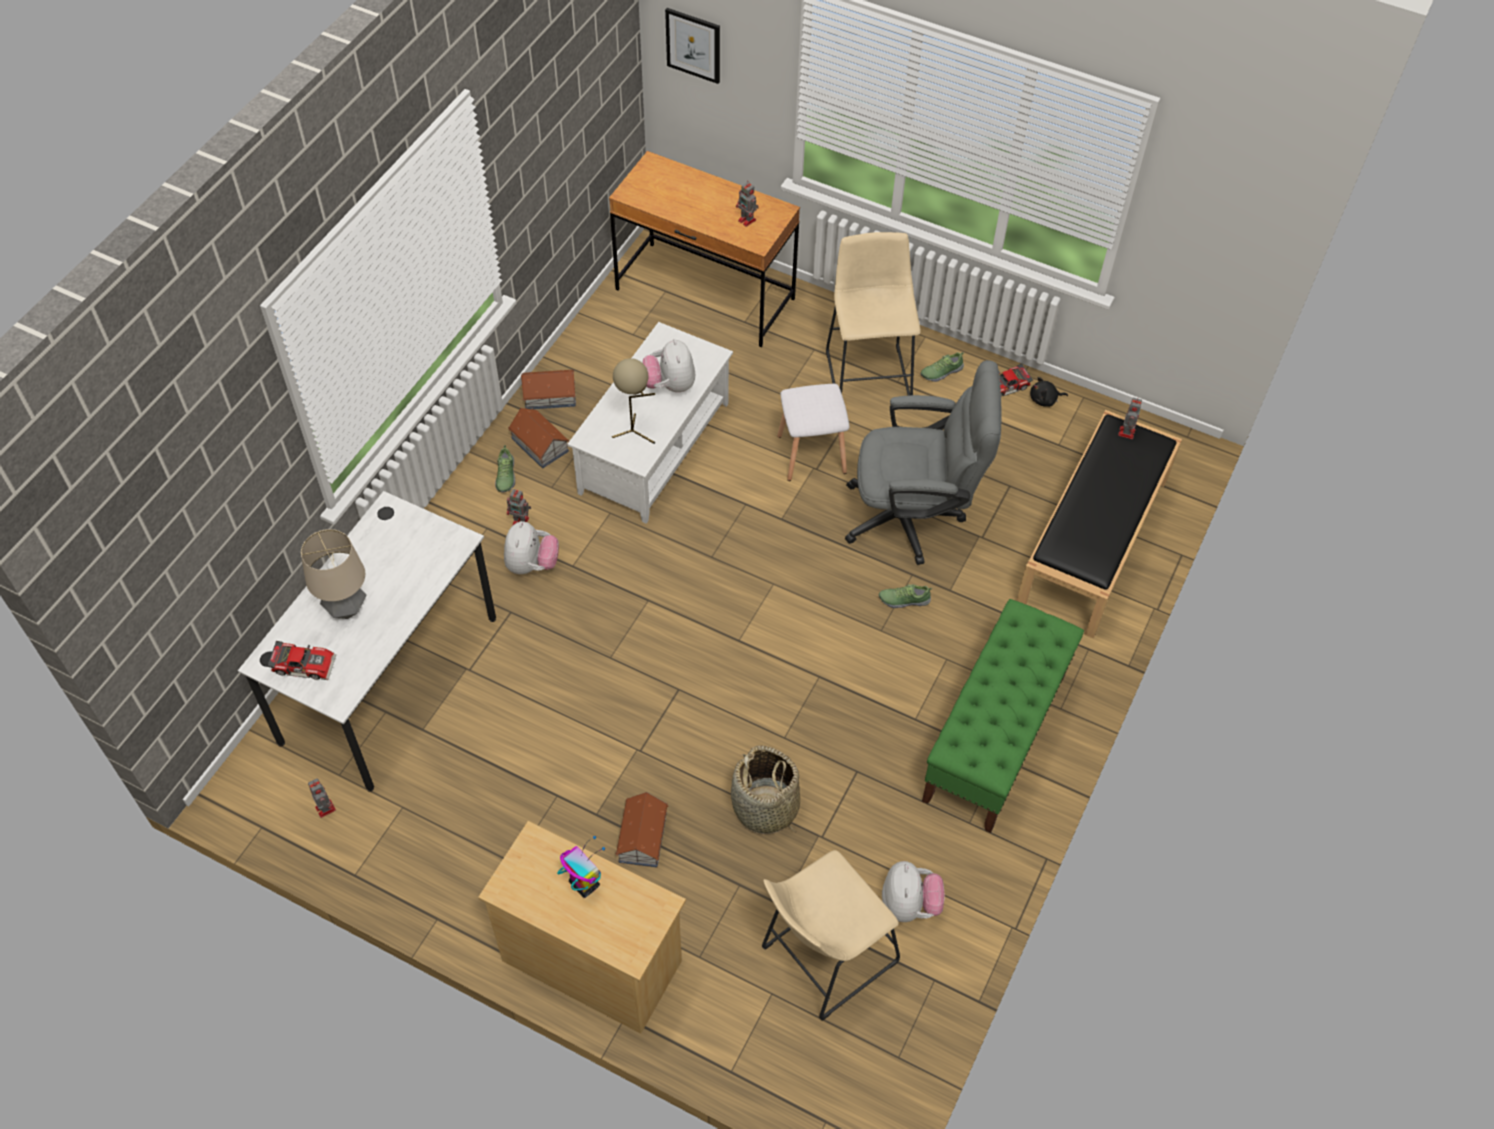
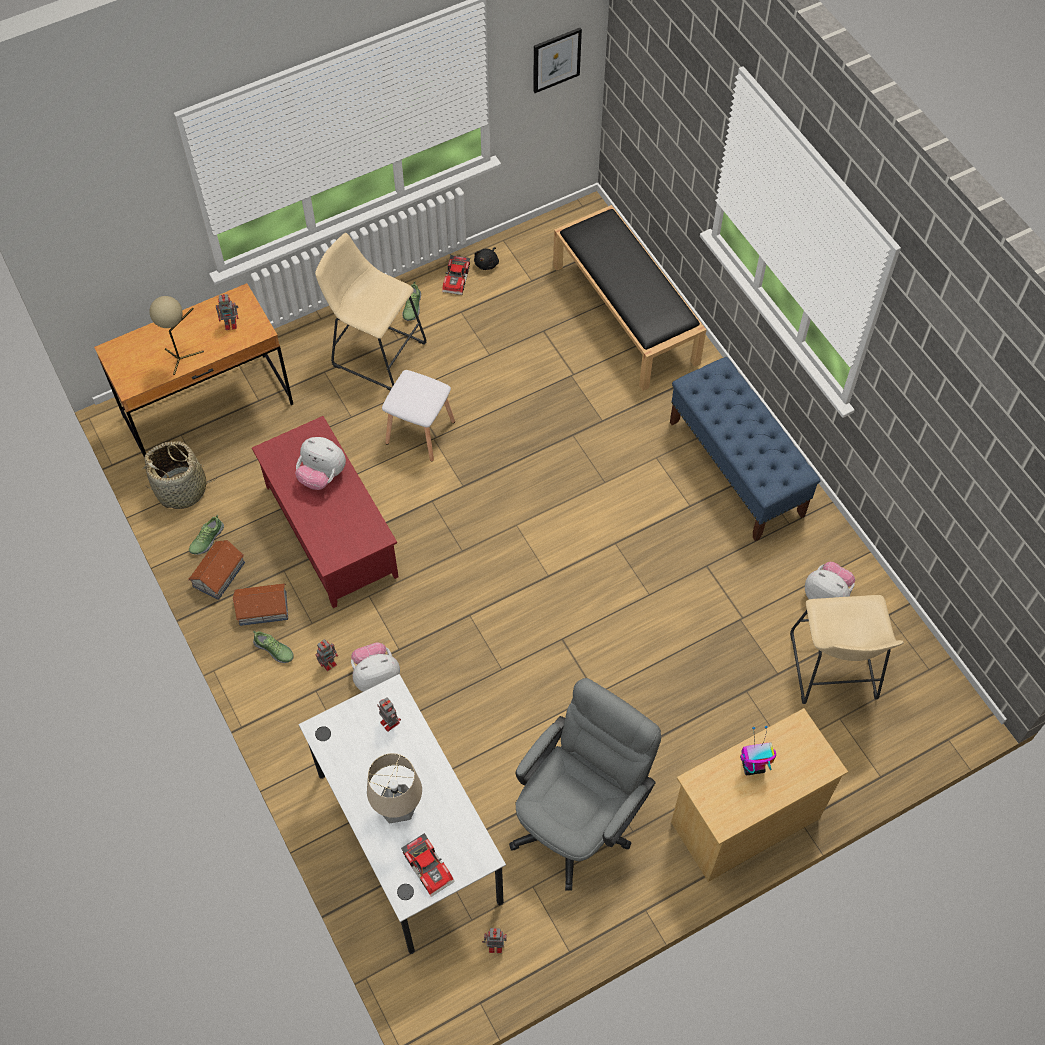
camera: 55 degrees left, 5 degrees up
(304, 663) = (429, 866): toy car -> toy car turned 105 degrees clockwise
(532, 564) = (376, 677): plush toy -> plush toy turned 60 degrees counterclockwise
(635, 432) = (349, 524): beige table lamp -> beige table lamp (182, 358)
(642, 838) = (669, 733): toy house -> none
(653, 447) = (329, 531): white coffee table -> red coffee table
(693, 45) = (91, 235): picture -> picture (556, 59)
(765, 807) = (697, 639): basket -> basket (182, 489)
(904, 599) = (589, 452): shoe -> shoe (206, 539)
(914, 517) = (526, 404): grey office chair -> grey office chair (579, 818)
(994, 738) = (736, 468): green bench -> blue bench
(1126, 432) = (586, 229): toy robot -> toy robot (389, 721)

